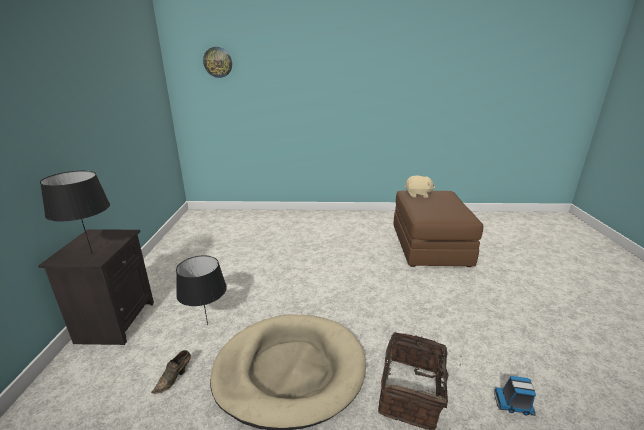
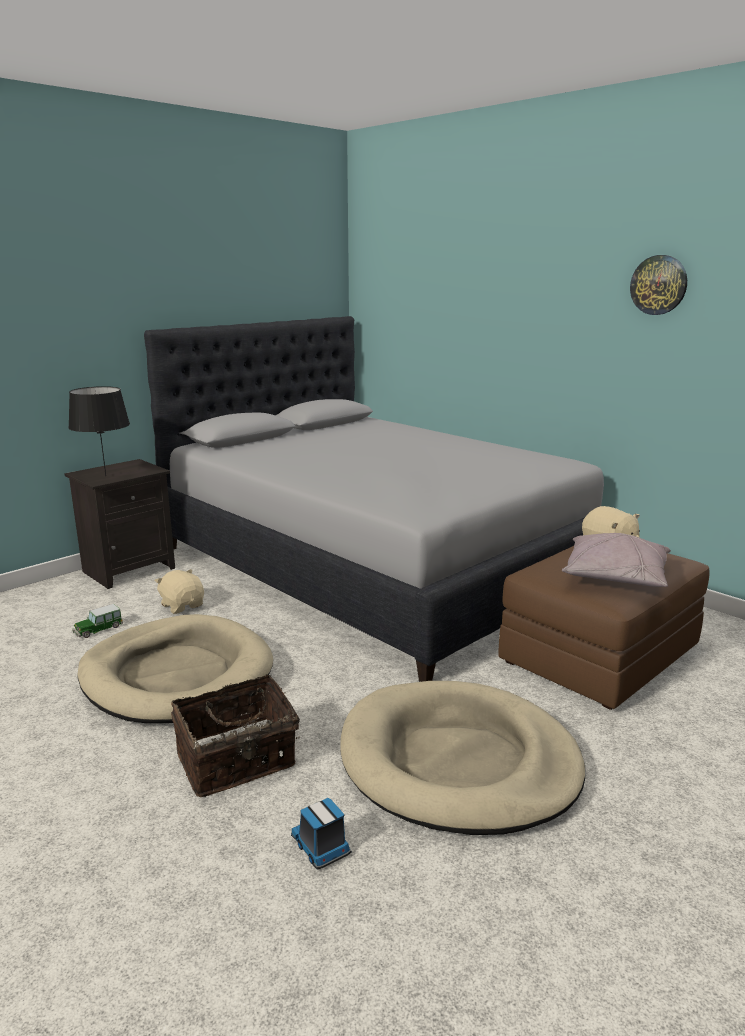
camera: 45 degrees right, 5 degrees down
(174, 378) = (98, 629): brown shoe -> toy car
(207, 325) = (182, 605): black table lamp -> beige plush toy
(218, 62) = (404, 279): wall clock -> wall clock (659, 285)
(274, 244) = (375, 563): none -> grey bed
(450, 207) = (615, 578): none -> purple pillow
(476, 322) = (458, 762): none -> beige dog bed

